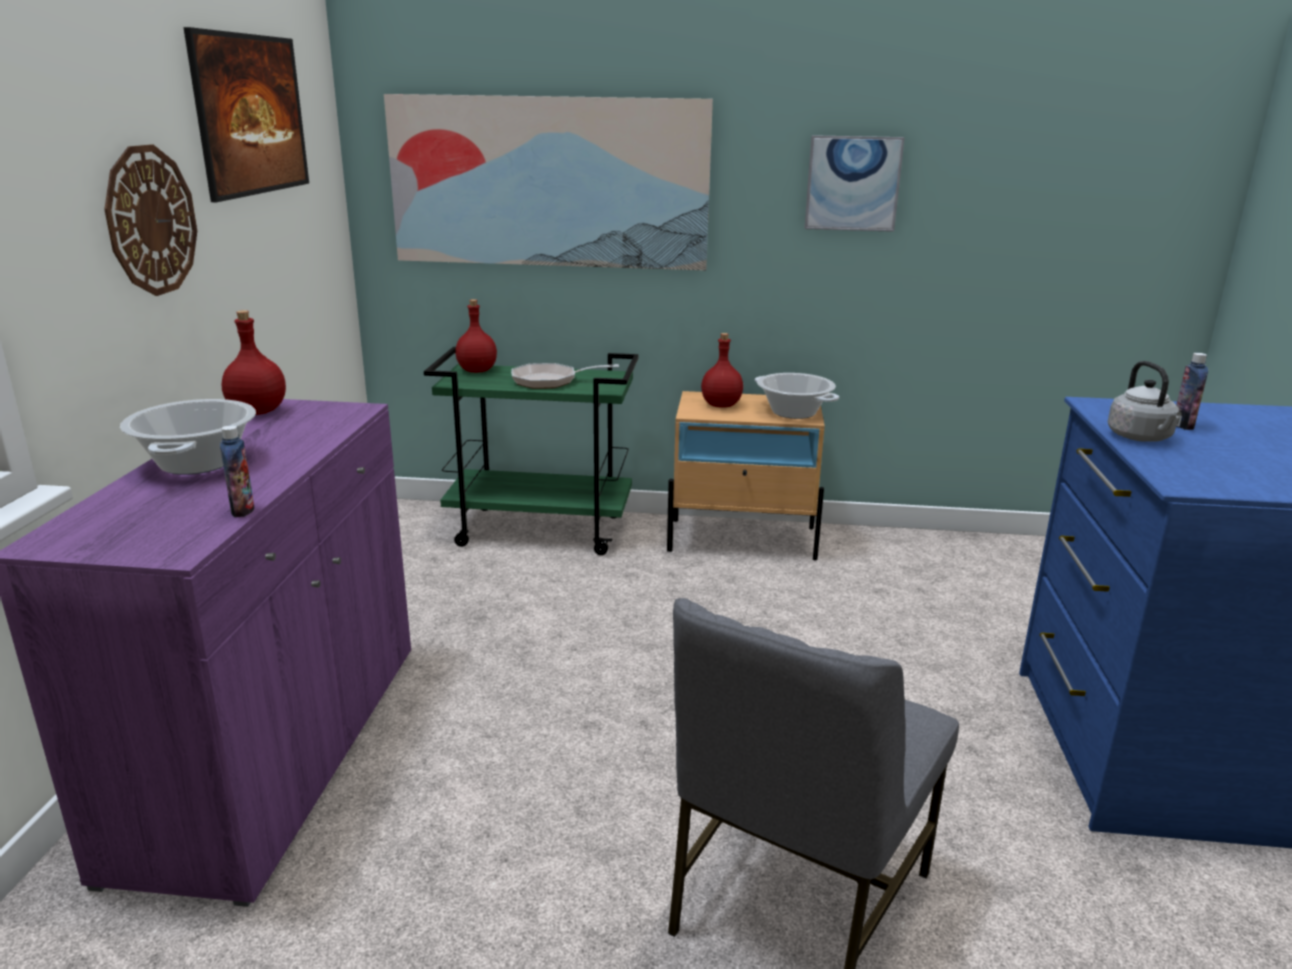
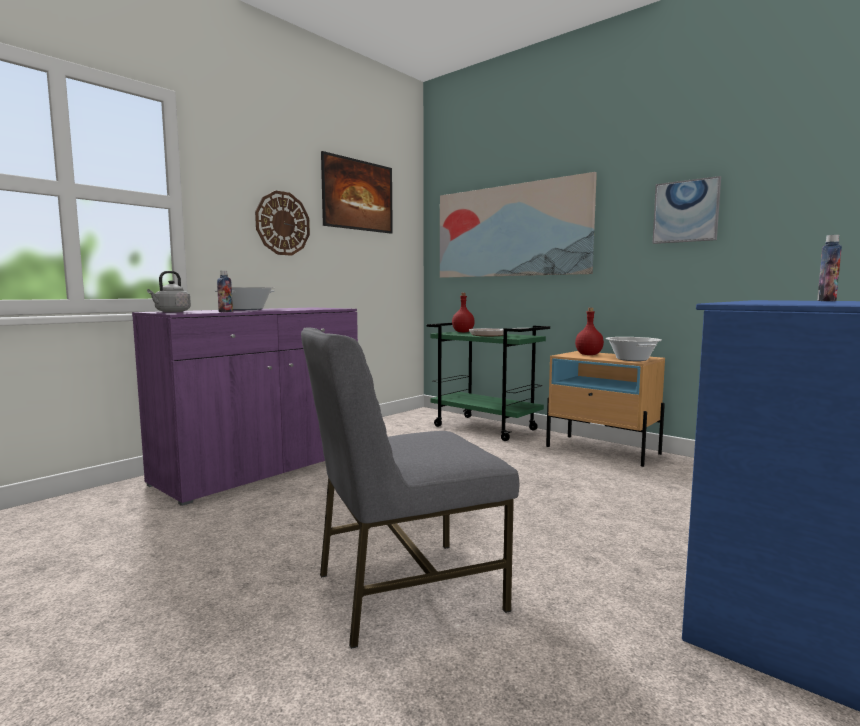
camera: 35 degrees right, 15 degrees down
(257, 411) = (303, 307): red bottle -> none
(1141, 438) = (762, 301): grey kettle -> grey kettle (171, 312)

